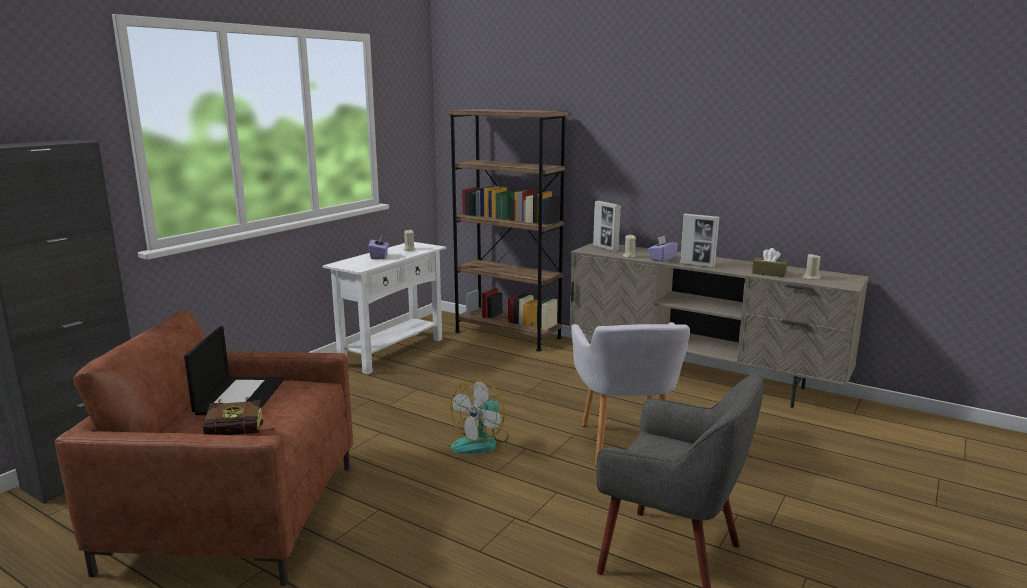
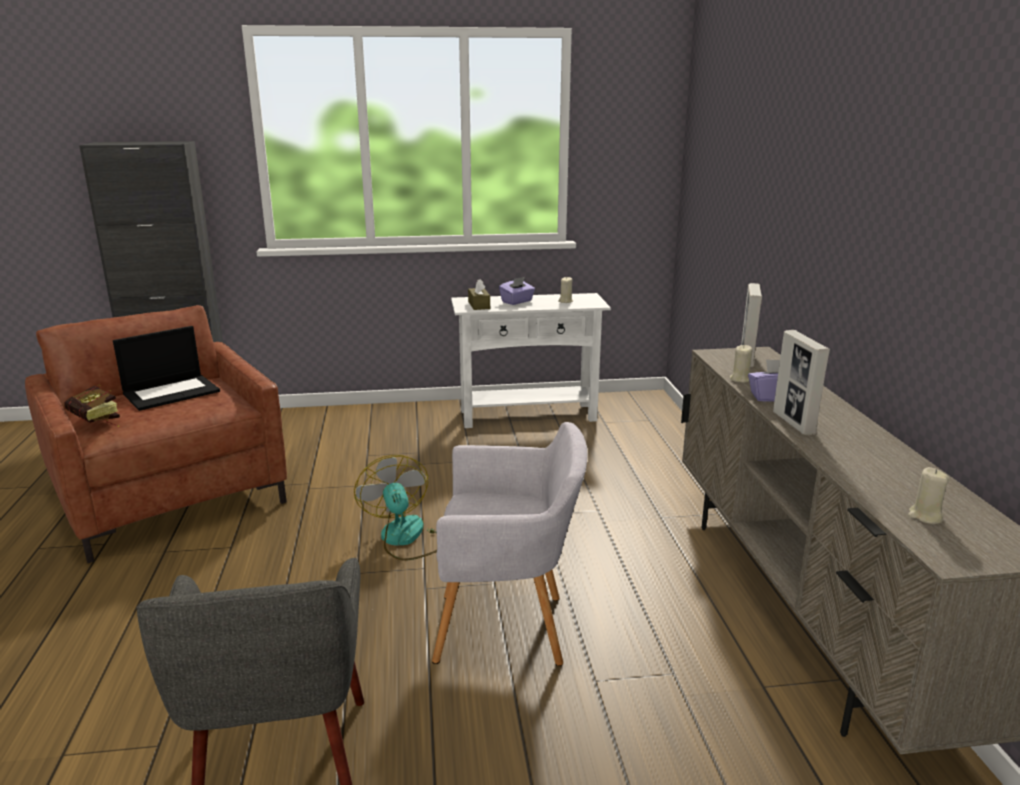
camera: 50 degrees right, 5 degrees up
(481, 442) = (406, 538): fan -> fan turned 75 degrees clockwise
(507, 335) = (672, 443): brown bookcase -> none
(625, 446) = (508, 628): grey armchair -> grey armchair turned 135 degrees counterclockwise
(769, 273) = (869, 478): brown tissue box -> brown tissue box (479, 305)

